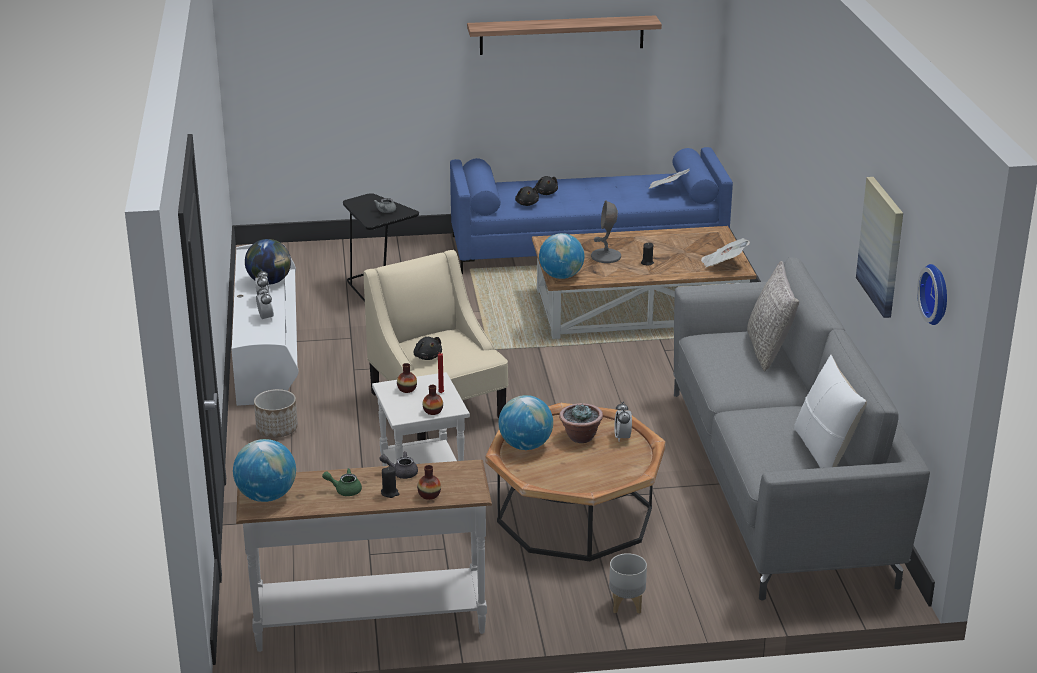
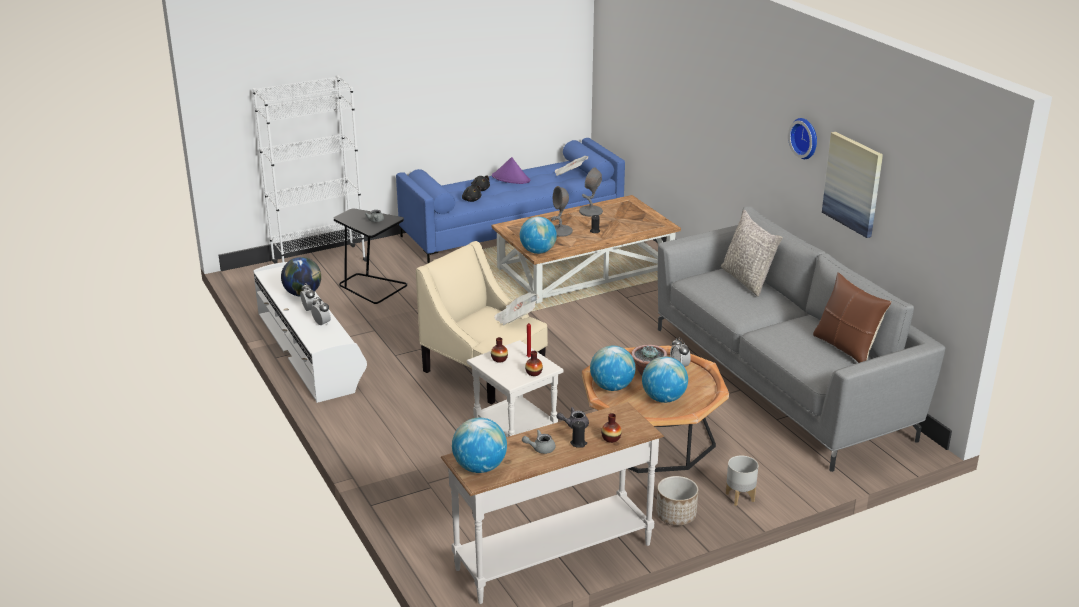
camera: 20 degrees left, 0 degrees up
(276, 429) = (365, 416): planter -> planter (675, 515)
(343, 251) = (319, 262): none -> white bookcase
(344, 490) = (540, 448): green teapot -> grey teapot
(427, 357) = (484, 331): black plush toy -> none
(561, 35) = (476, 60): shelf -> none
(575, 470) = (663, 398): none -> globe
(592, 185) = (511, 178): none -> purple hat
(660, 238) = (590, 211): none -> grey table lamp
(723, 264) = (651, 223): newspaper -> newspaper (516, 319)
(824, 452) = (846, 348): white pillow -> brown pillow
(937, 294) = (940, 210): wall clock -> wall clock (806, 138)

